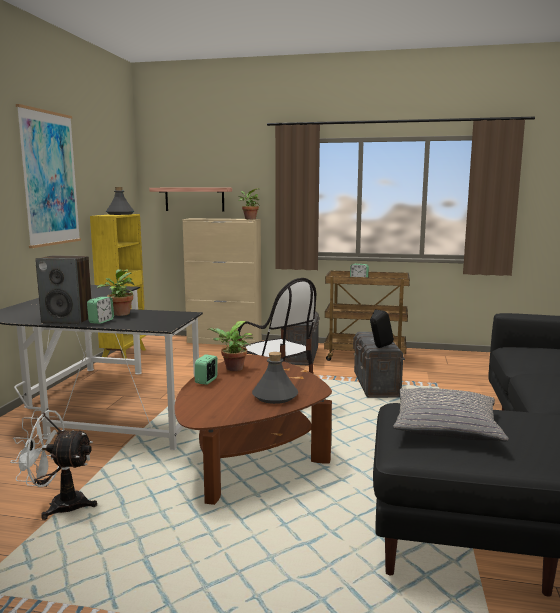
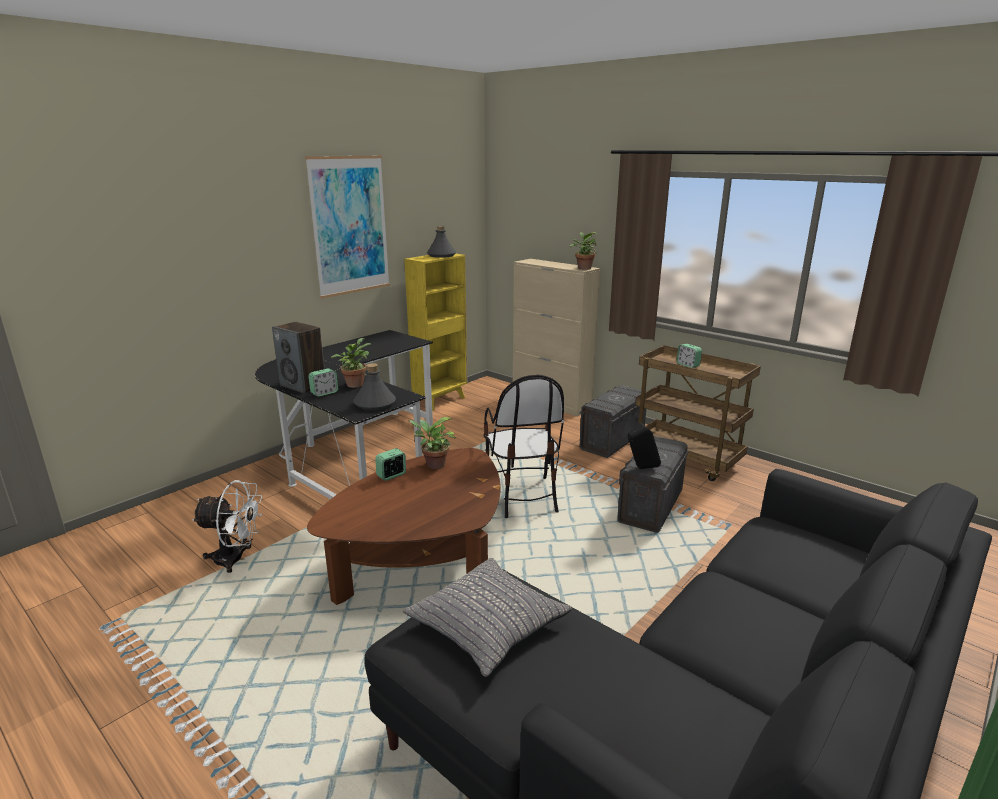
camera: 30 degrees right, 10 degrees up
(59, 505) = (236, 559): white fan -> white fan turned 150 degrees clockwise
(194, 199) = (536, 237): shelf -> none
(274, 396) = (422, 515): grey bottle -> grey bottle (374, 404)

